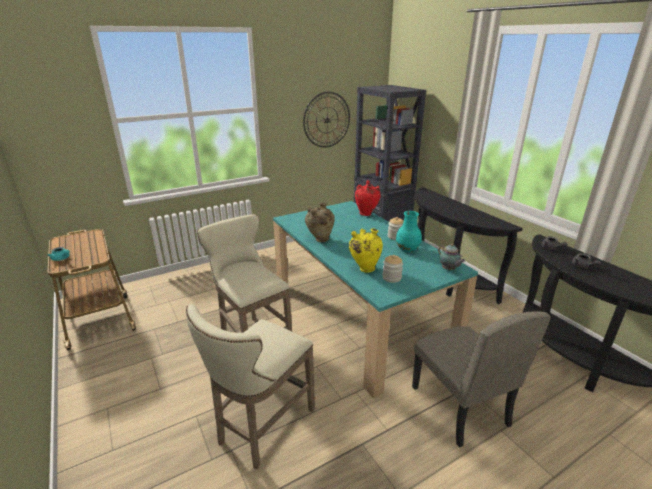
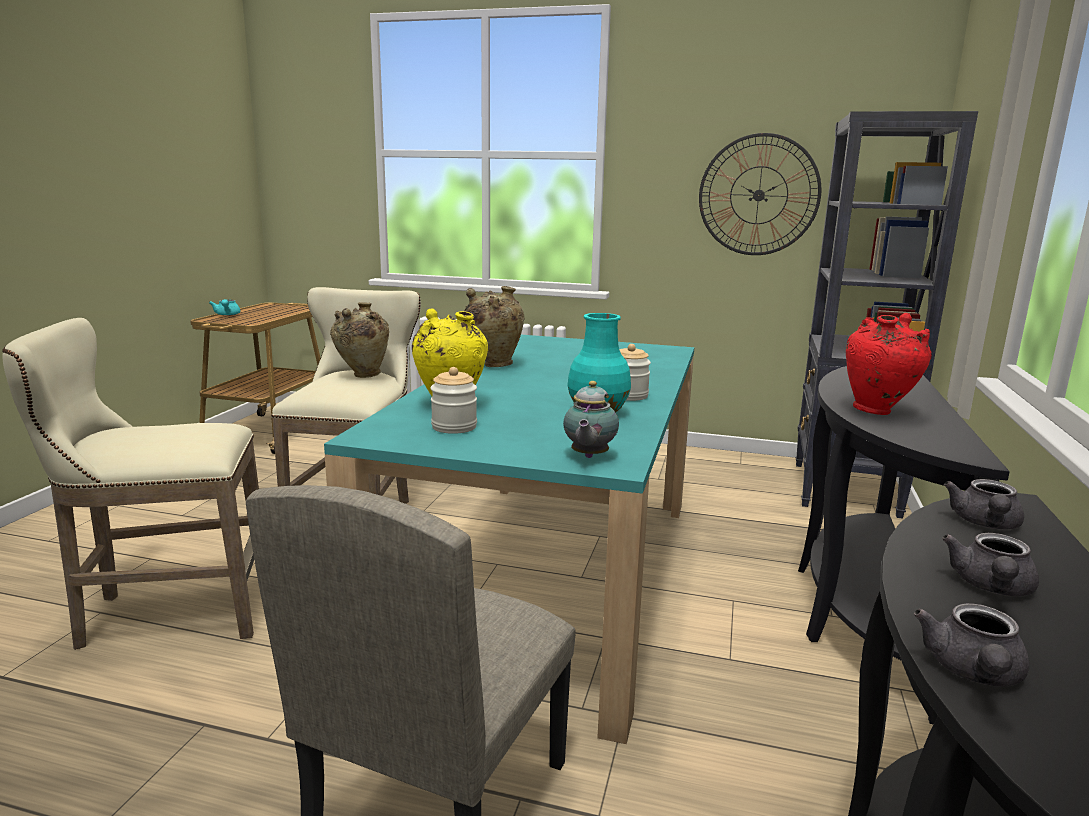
camera: 45 degrees right, 10 degrees down
(247, 267) = (362, 375): none -> beige vase
(366, 214) = (669, 363): red vase -> red vase (877, 411)
(616, 289) = (973, 673): none -> grey teapot

